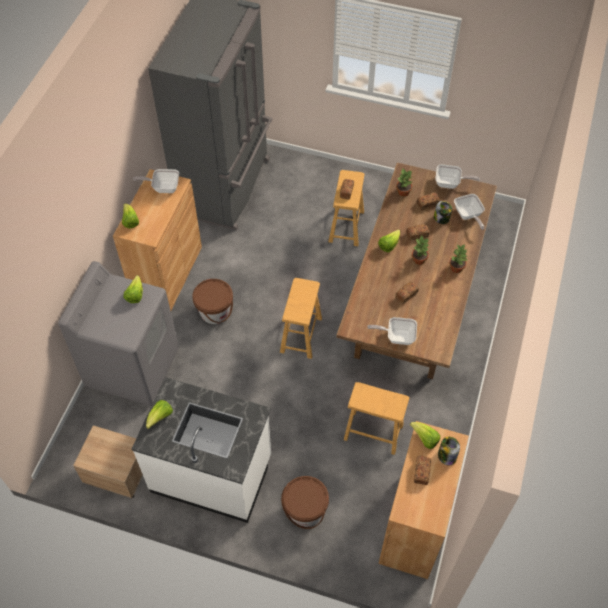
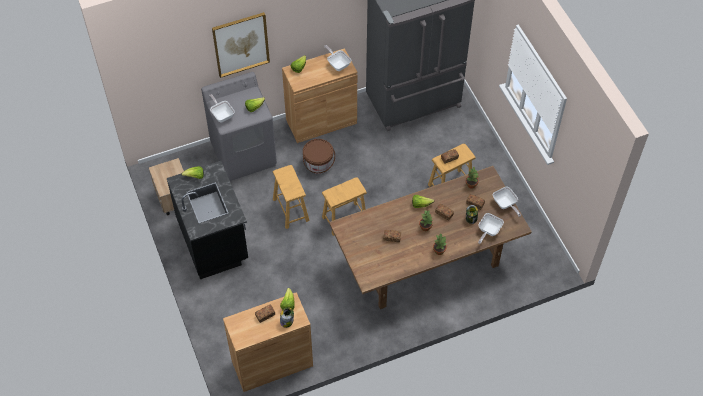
camera: 50 degrees right, 0 degrees up
(70, 232) = (241, 44): none -> picture
(212, 473) = (214, 241): white counter -> black counter
(305, 510) = (232, 302): brown bucket -> none
(373, 432) = (313, 302): brown stool -> brown stool (290, 210)
(397, 336) = (357, 252): frying pan -> frying pan (222, 114)

